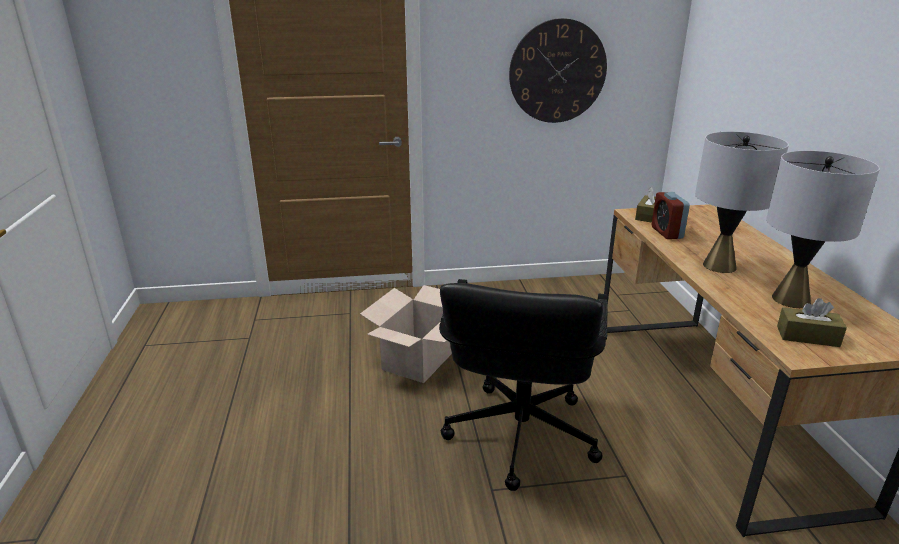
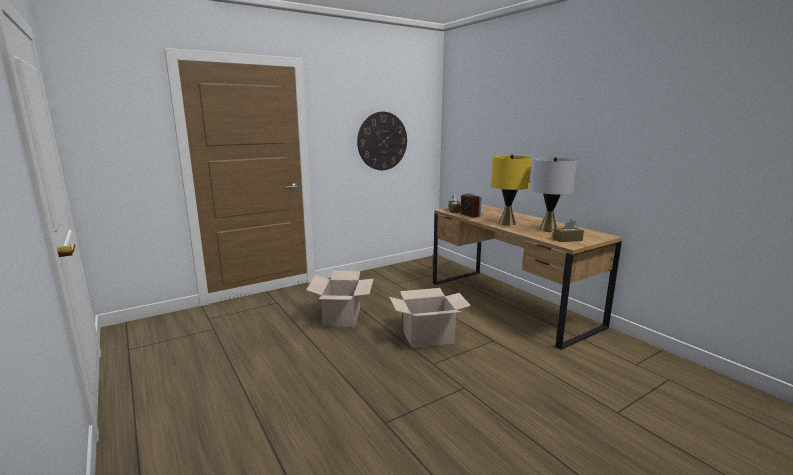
camera: 25 degrees left, 10 degrees down
(519, 435) = (428, 337): black office chair -> cardboard box
(719, 266) = (507, 223): grey table lamp -> yellow table lamp

